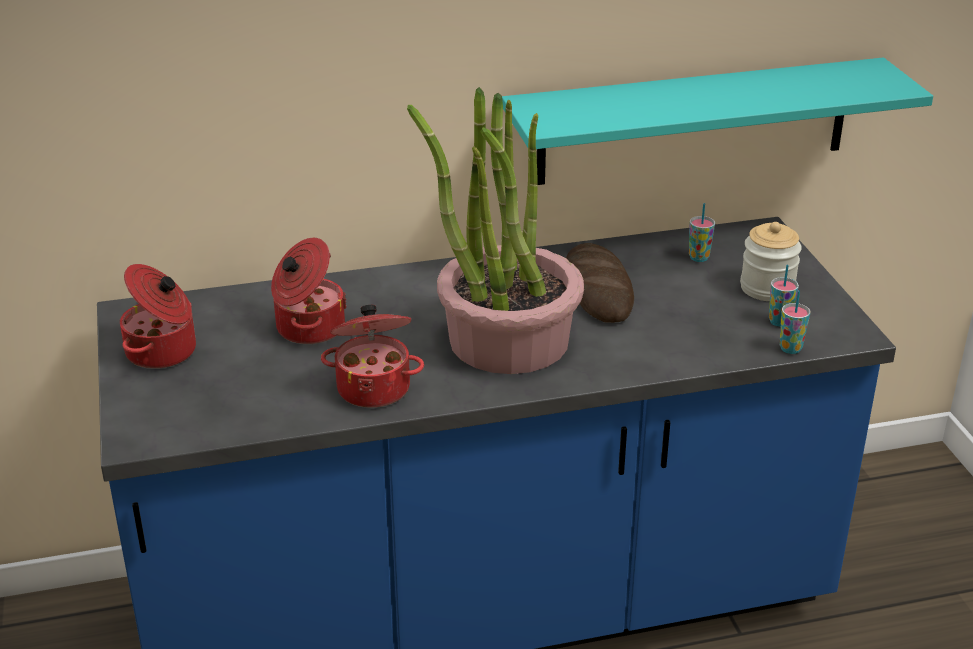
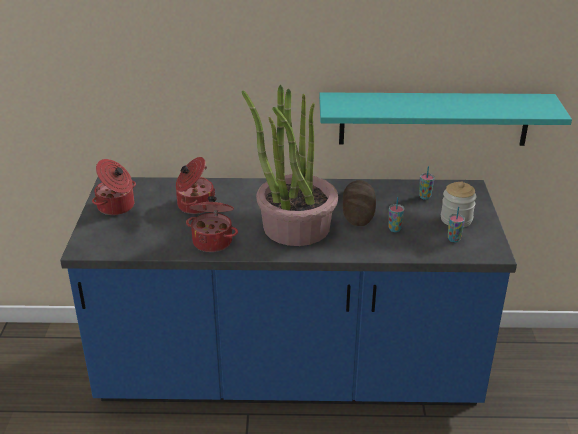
camera: 15 degrees right, 0 degrees up
(790, 348) = (452, 255): cup -> cup (394, 229)

